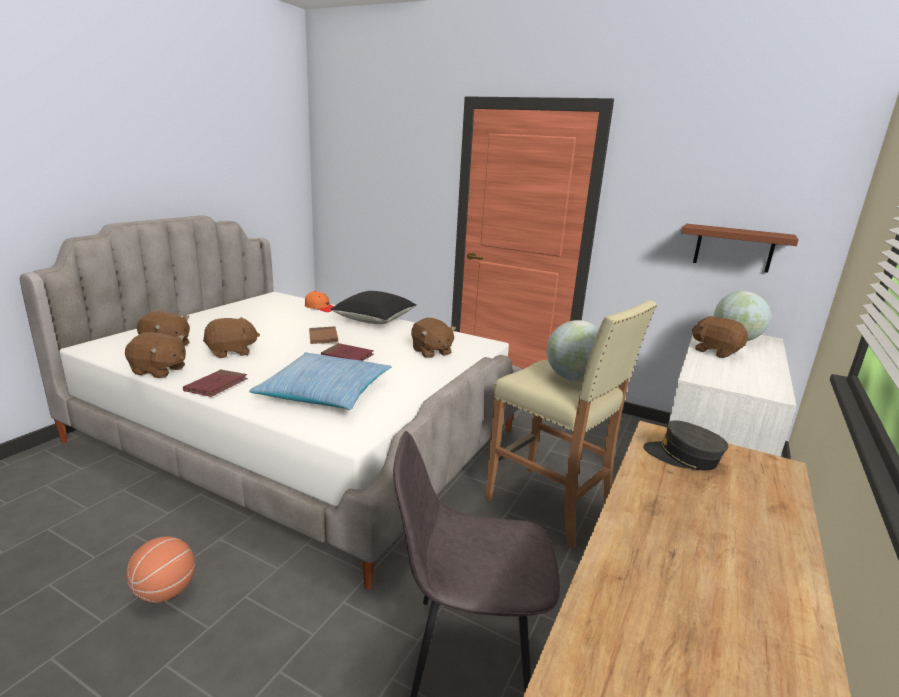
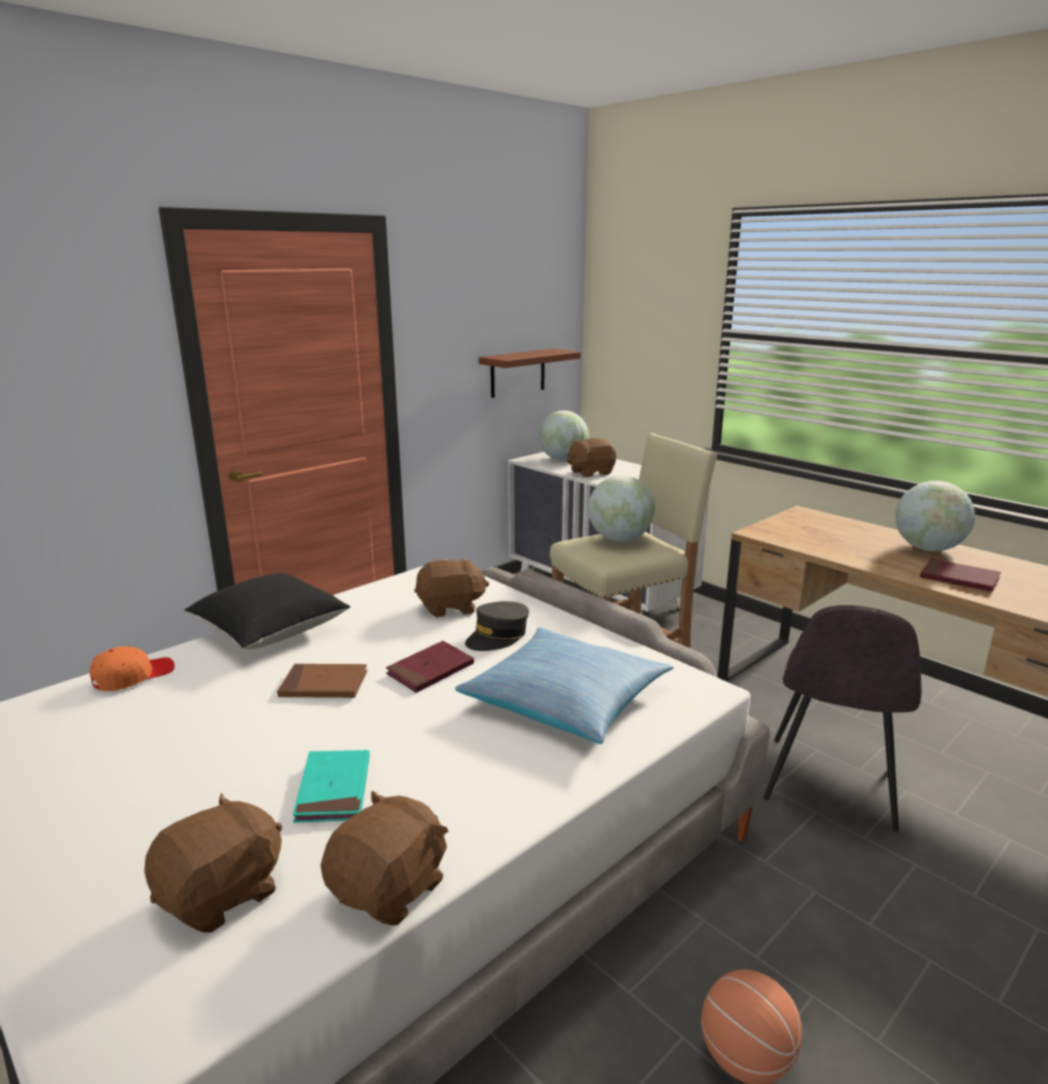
camera: 70 degrees left, 0 degrees up
(216, 385) = (504, 803): red book -> red book (959, 579)
(231, 352) = (334, 789): brown plush toy -> turquoise book
(683, 457) = (796, 534): grey cap -> grey cap (497, 636)
(759, 563) = (928, 549): none -> globe

